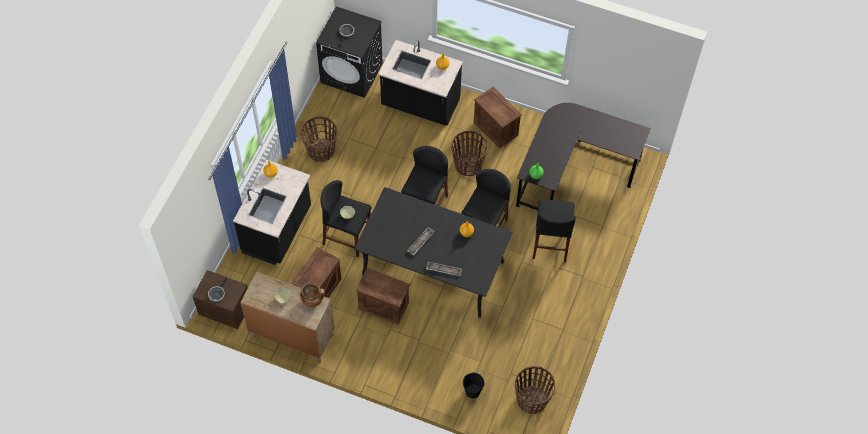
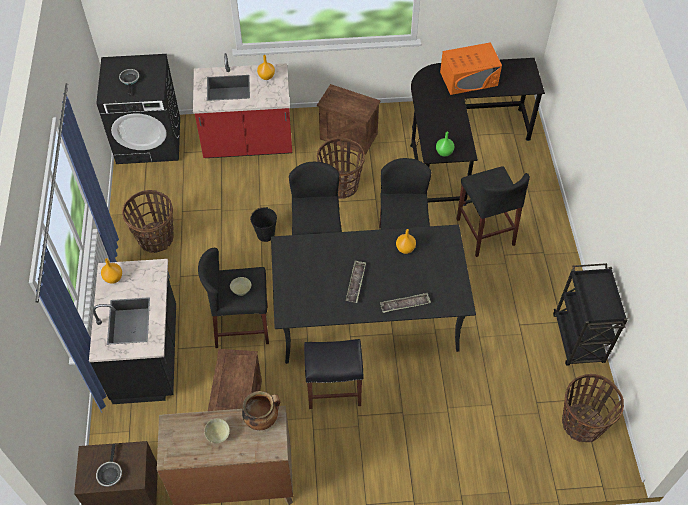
camera: 25 degrees left, 5 degrees down
(383, 305) = (333, 390): crate -> black stool
(420, 104) = (248, 143): black counter -> red counter
(472, 391) = (506, 447): black bucket -> black bucket (265, 234)
(566, 346) = (578, 340): none -> black cart
(590, 125) = (469, 79): none -> orange microwave

